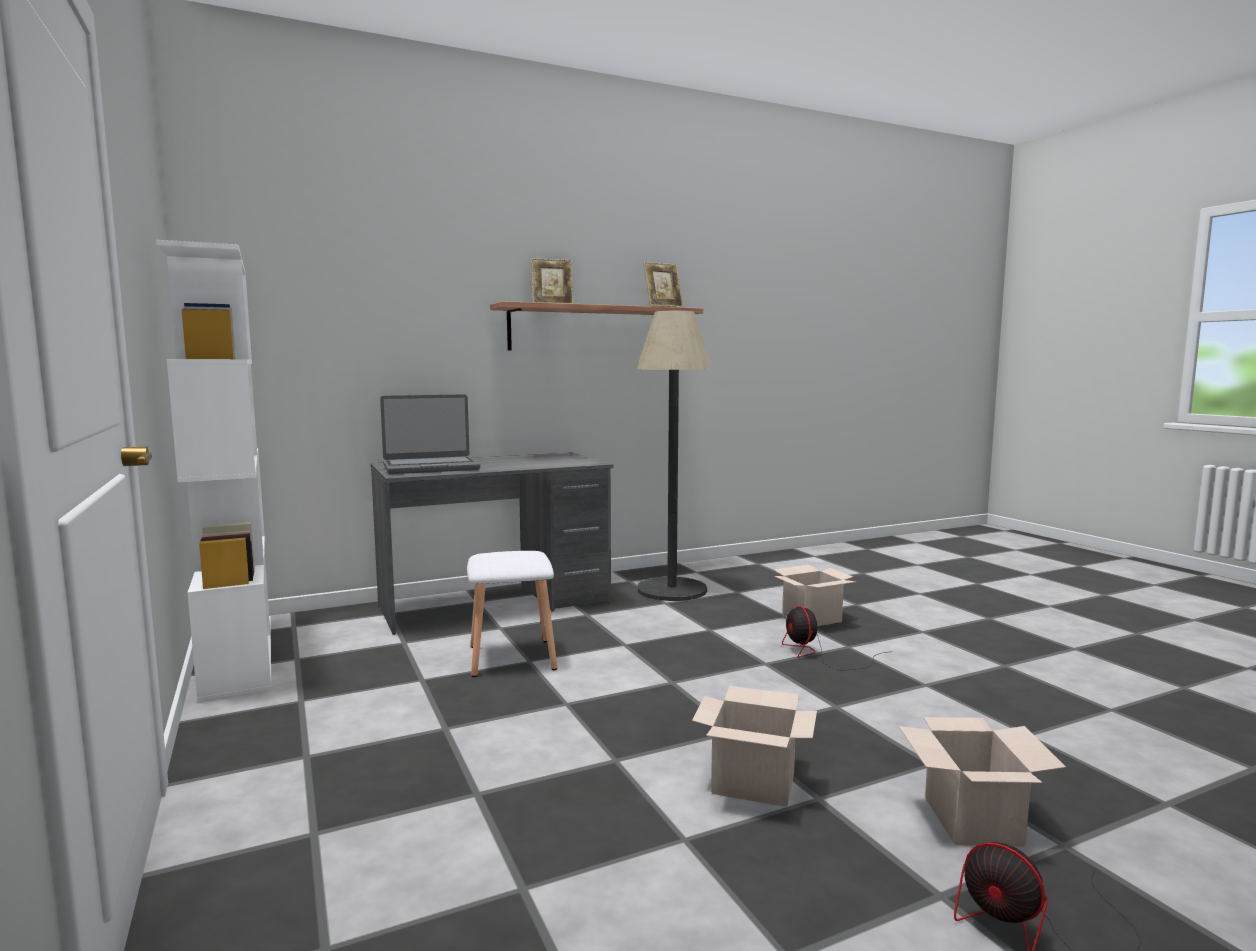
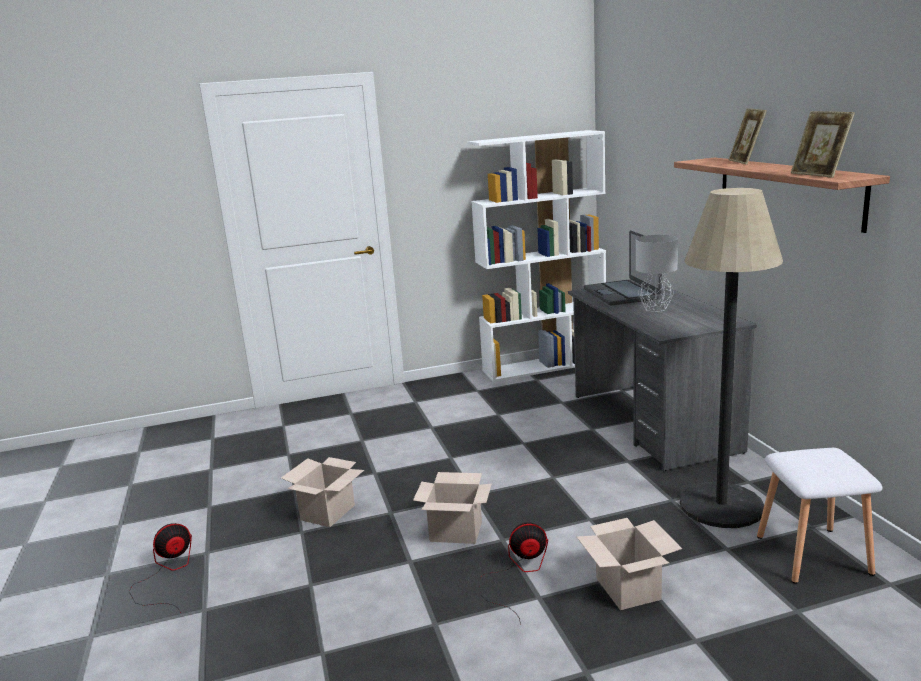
camera: 100 degrees right, 10 degrees up
(504, 463) = (654, 309): none -> grey table lamp
(510, 658) = (529, 436): white stool -> white stool (811, 554)
(969, 819) = (249, 581): cardboard box -> cardboard box (457, 531)

